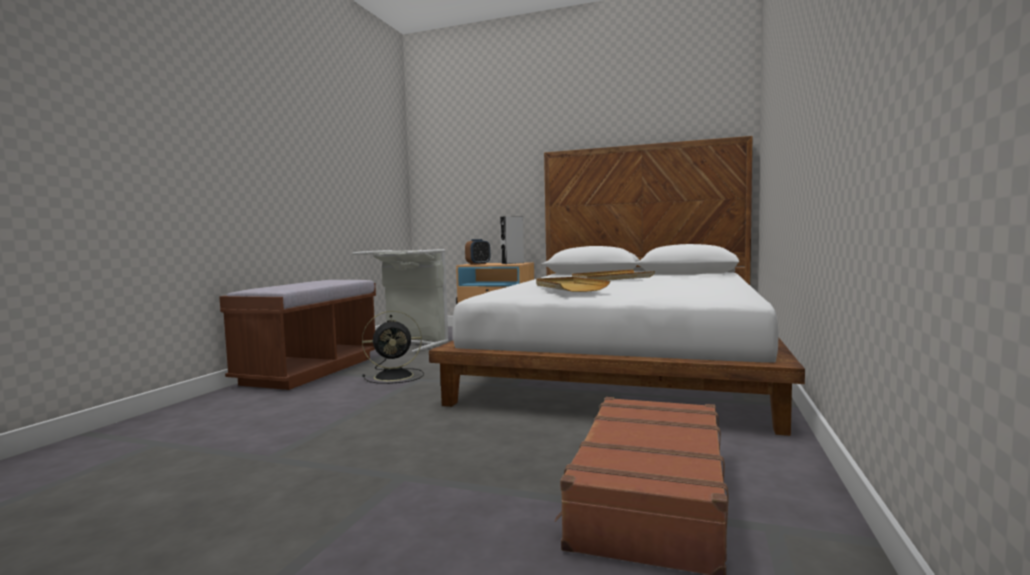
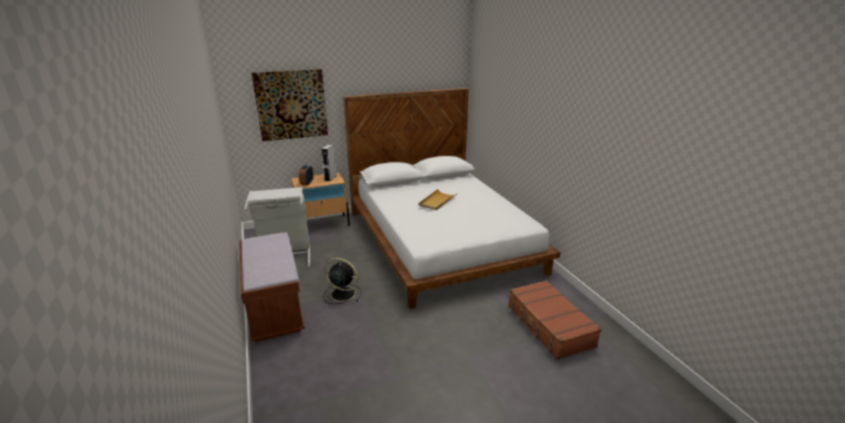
camera: 40 degrees left, 20 degrees up
(395, 376) = (342, 294): black fan -> black fan turned 105 degrees counterclockwise
(482, 166) = (291, 105): none -> picture
(569, 287) = (452, 228): beige tray -> none

